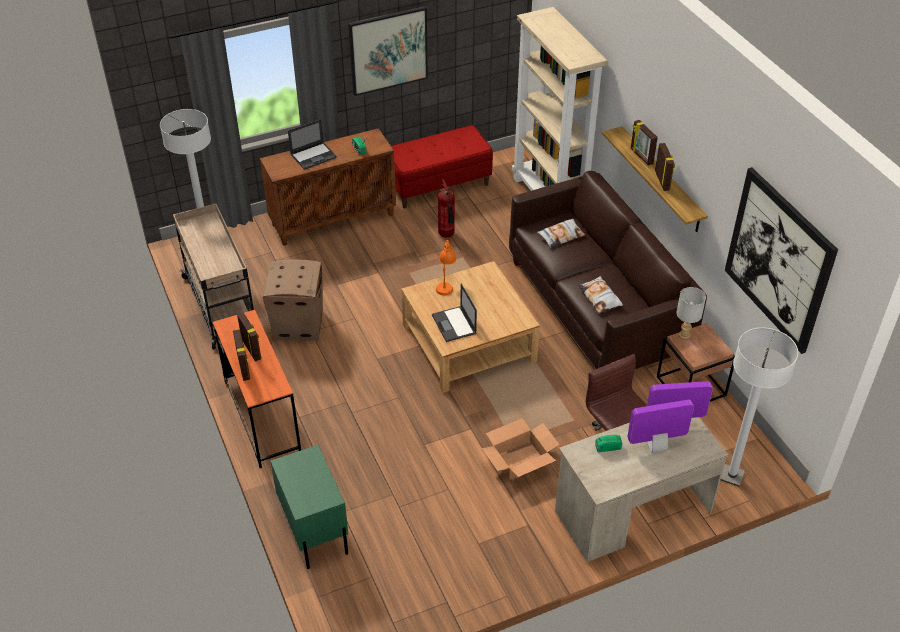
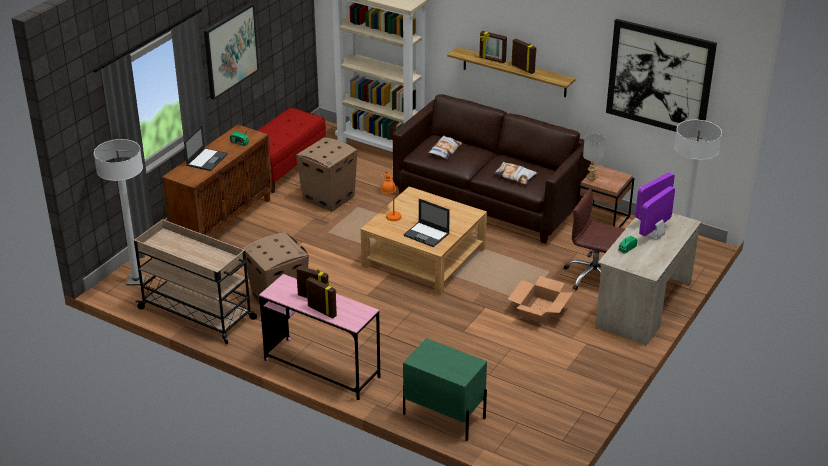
camera: 35 degrees left, 10 degrees down
(262, 418) = (321, 369): orange desk -> pink desk
(447, 235) = (329, 198): fire extinguisher -> cardboard box

